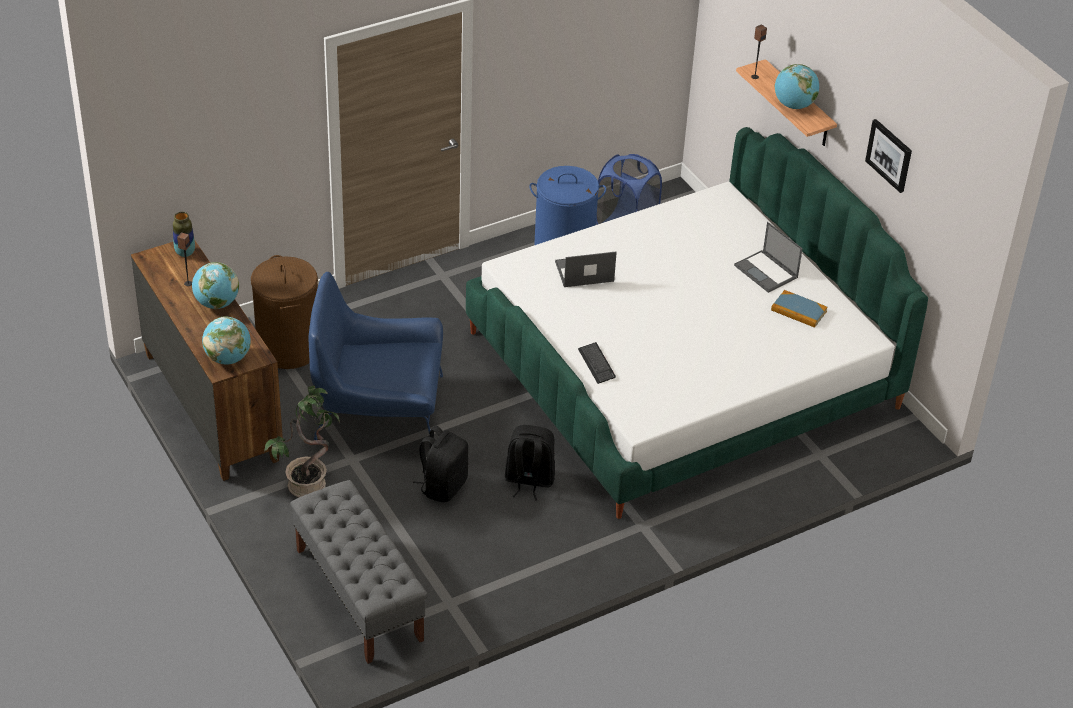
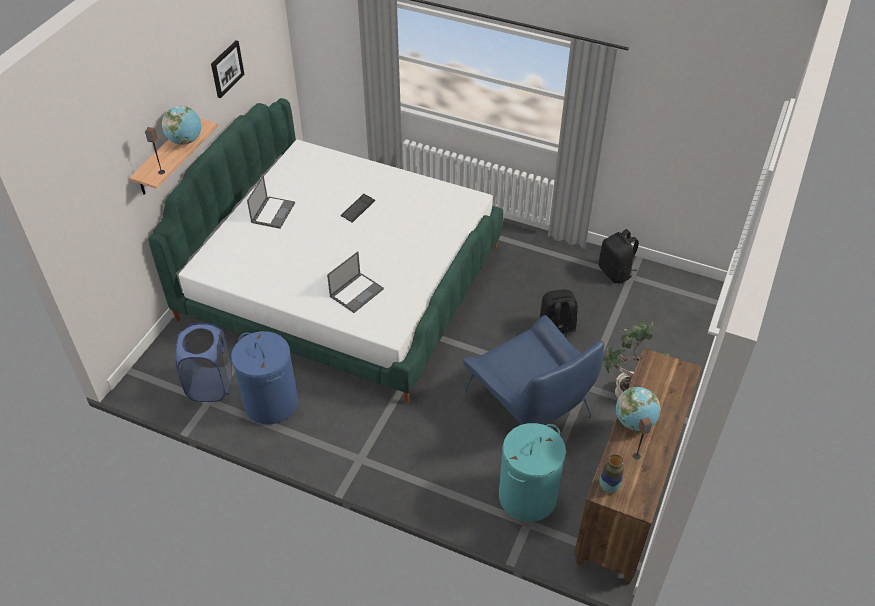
camera: 125 degrees left, 5 degrees up
(228, 358) = (673, 374): globe -> none
(288, 348) = (527, 496): brown laundry basket -> turquoise laundry basket
(358, 594) = (672, 315): grey bench -> none
(529, 480) = (509, 296): black backpack -> black backpack (615, 272)
(583, 272) = (357, 292): laptop -> laptop turned 90 degrees counterclockwise
(596, 364) = (442, 240): keyboard -> keyboard (358, 209)
(798, 311) = (301, 184): book -> none

